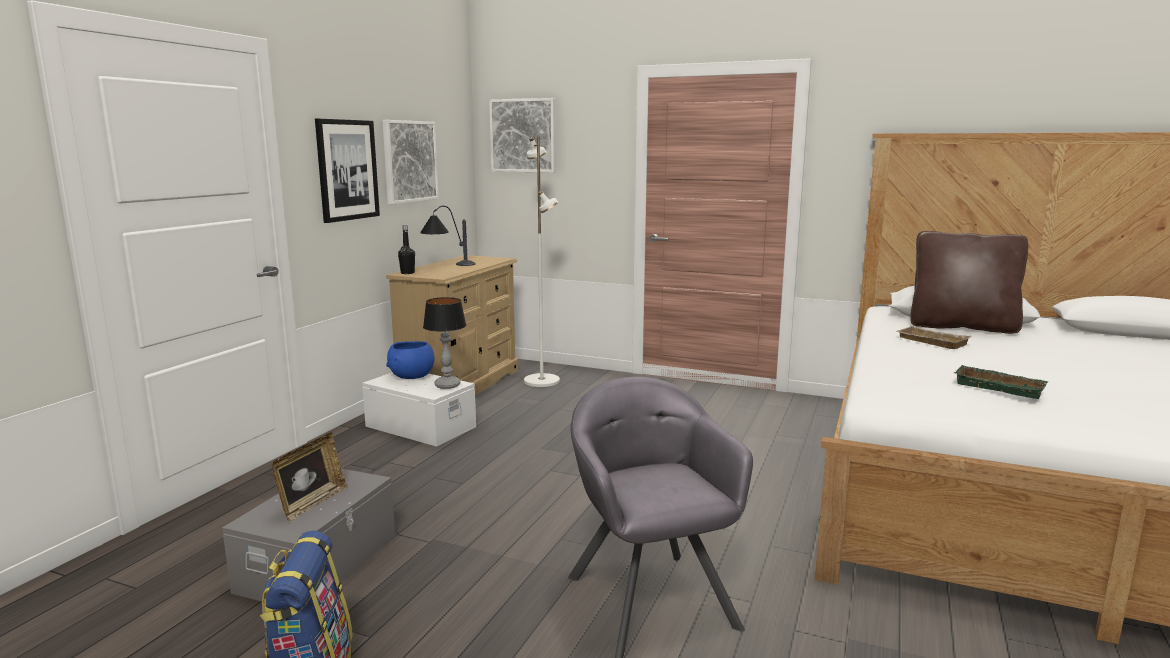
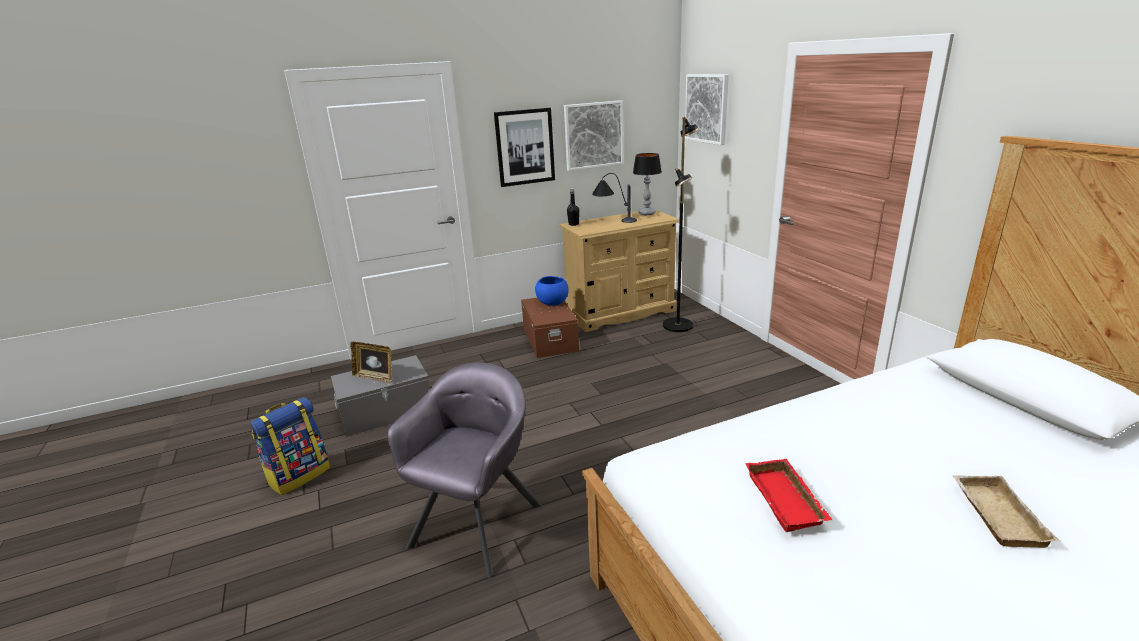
camera: 45 degrees right, 10 degrees up
(312, 503) = (375, 377): picture frame -> picture frame turned 45 degrees clockwise
(421, 426) = (551, 339): white storage box -> brown storage box
(448, 385) = (560, 316): table lamp -> table lamp (647, 213)
(542, 381) = (678, 325): white floor lamp -> black floor lamp
(930, 342) = (883, 417): beige tray -> beige tray (994, 514)
(961, 327) = (992, 411): brown pillow -> none
(1000, 387) = (787, 500): green tray -> red tray

